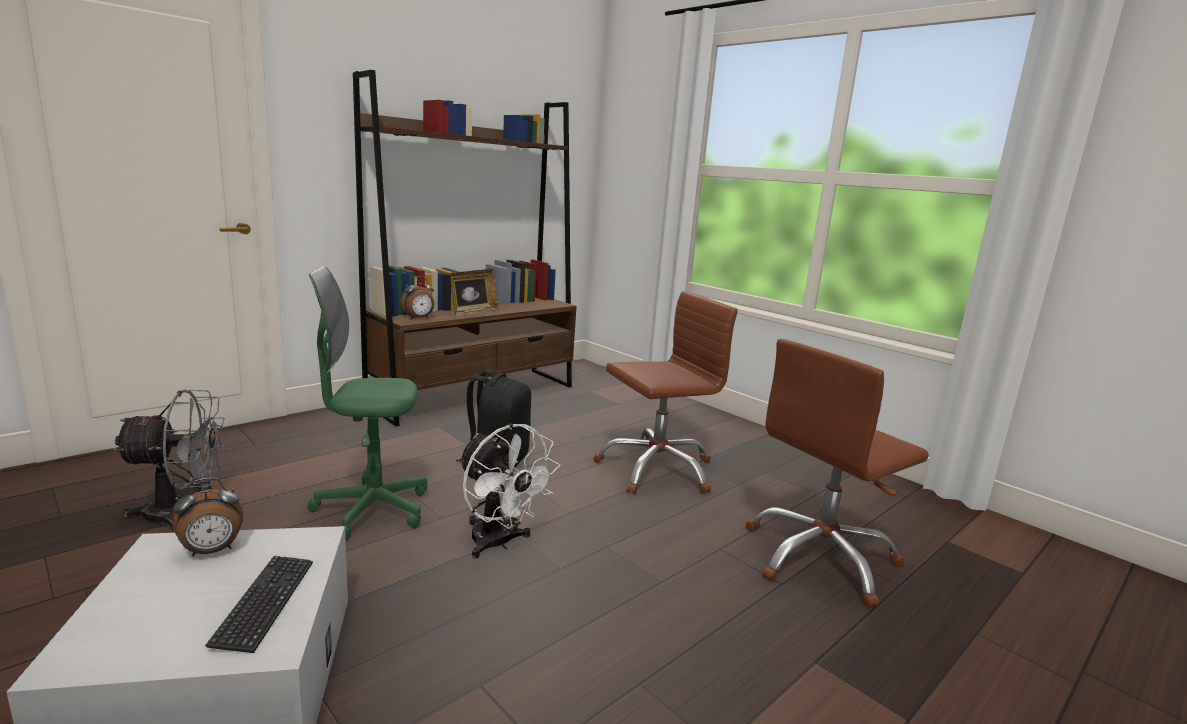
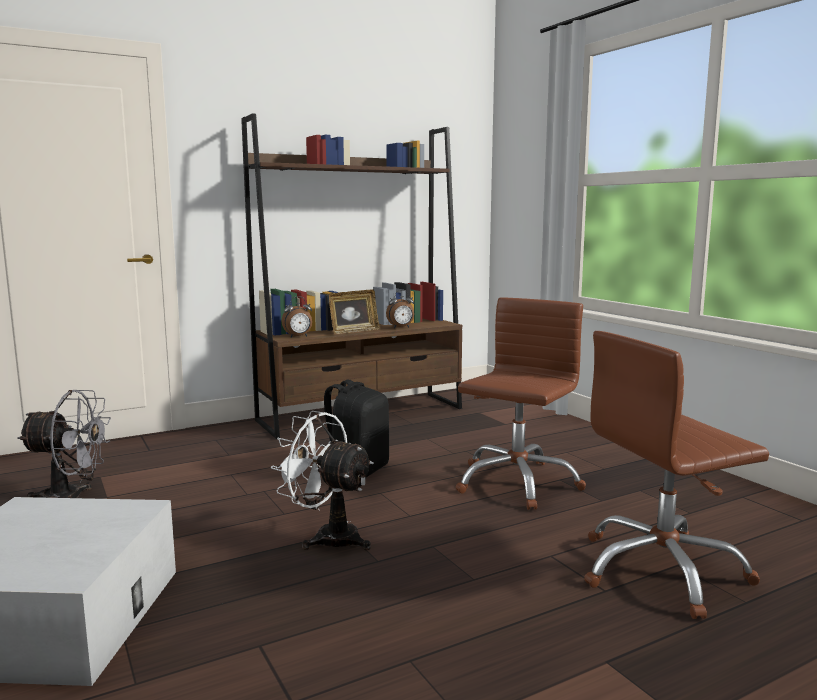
camera: 15 degrees right, 5 degrees down
(212, 551) = (58, 511): alarm clock -> alarm clock (401, 327)
(265, 603) = (80, 548): keyboard -> none
(372, 510) = (226, 504): green office chair -> none
(499, 543) = (328, 537): white fan -> white fan turned 150 degrees clockwise
(656, 469) = (516, 482): brown office chair -> brown office chair turned 45 degrees counterclockwise

